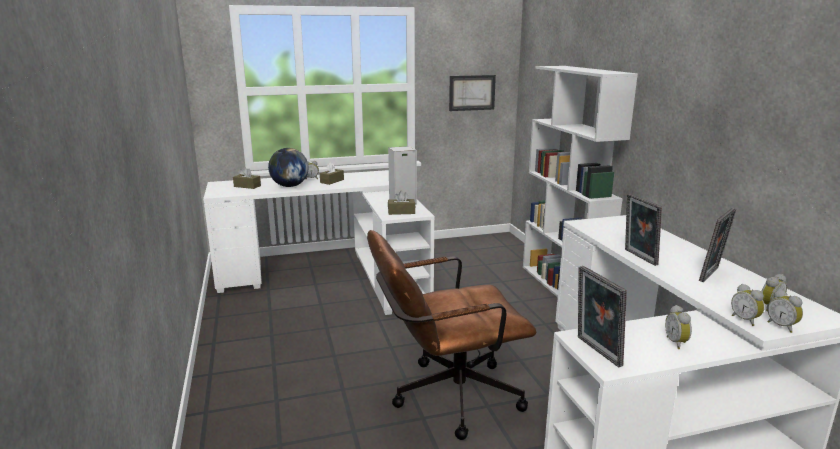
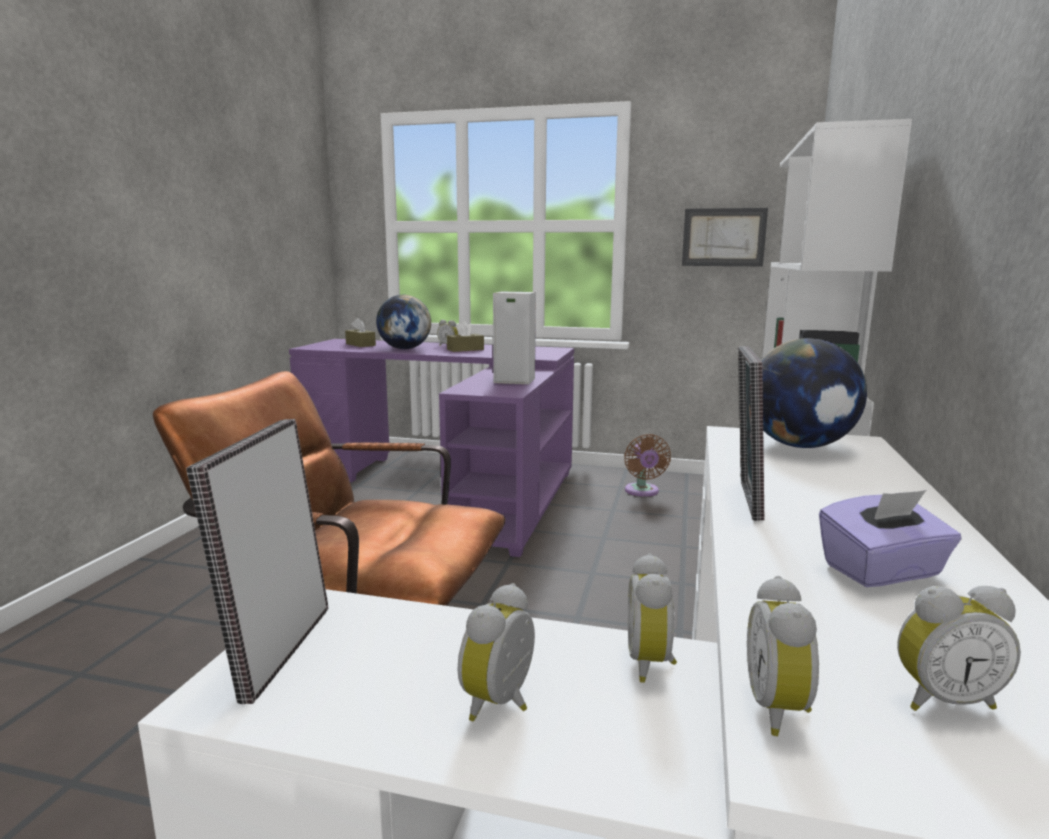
camera: 30 degrees right, 5 degrees down
(334, 276) = (453, 487): white desk -> purple desk
(401, 212) = (487, 388): brown tissue box -> none
(447, 254) = (642, 492): none -> brown fan
(614, 225) = (800, 446): none -> globe
(712, 275) = (883, 571): picture frame -> purple tissue box
(782, 326) = (895, 780): alarm clock -> alarm clock (652, 663)

